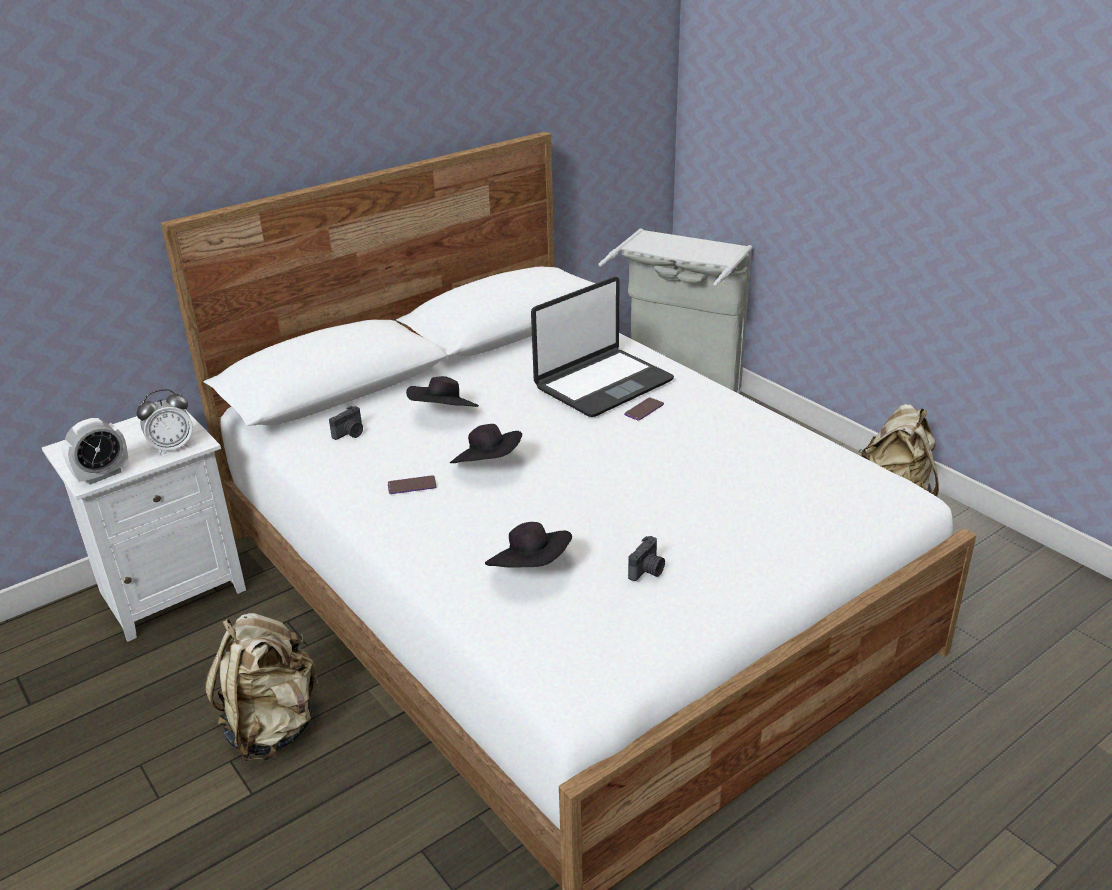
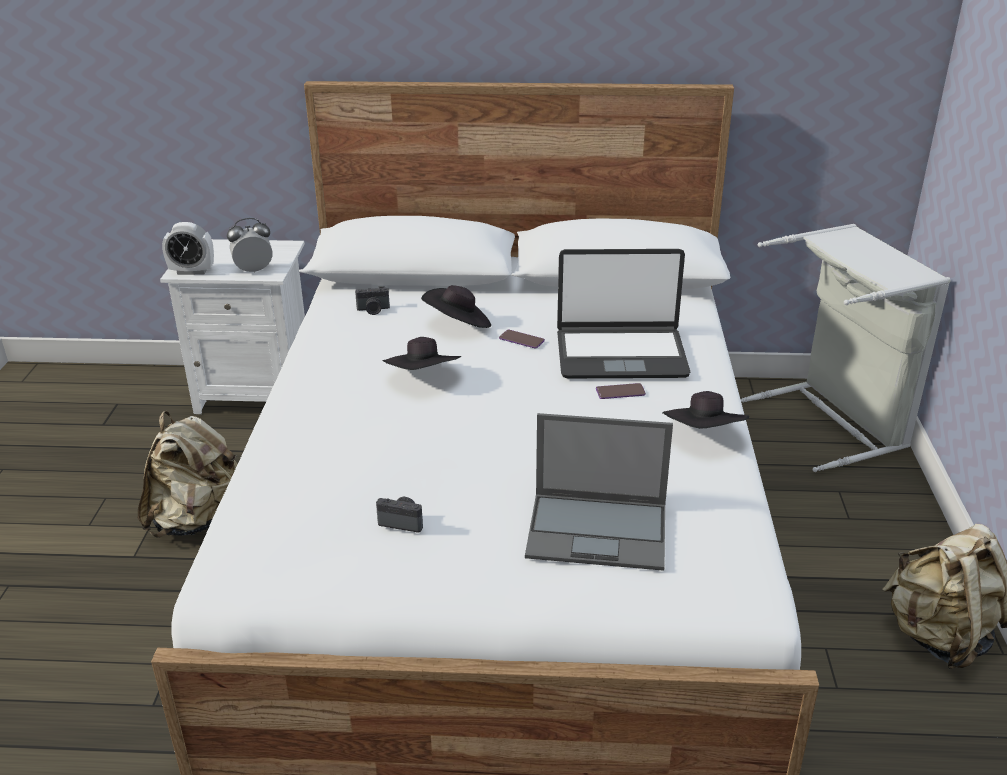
camera: 40 degrees right, 0 degrees up
(172, 447) = (254, 270): alarm clock -> alarm clock turned 150 degrees clockwise
(412, 486) = (351, 368): phone -> phone (521, 340)
(531, 569) = (322, 470): black hat -> black hat (704, 435)
(648, 571) = (402, 522): camera -> camera turned 150 degrees counterclockwise
(777, 505) = (599, 531): none -> laptop

